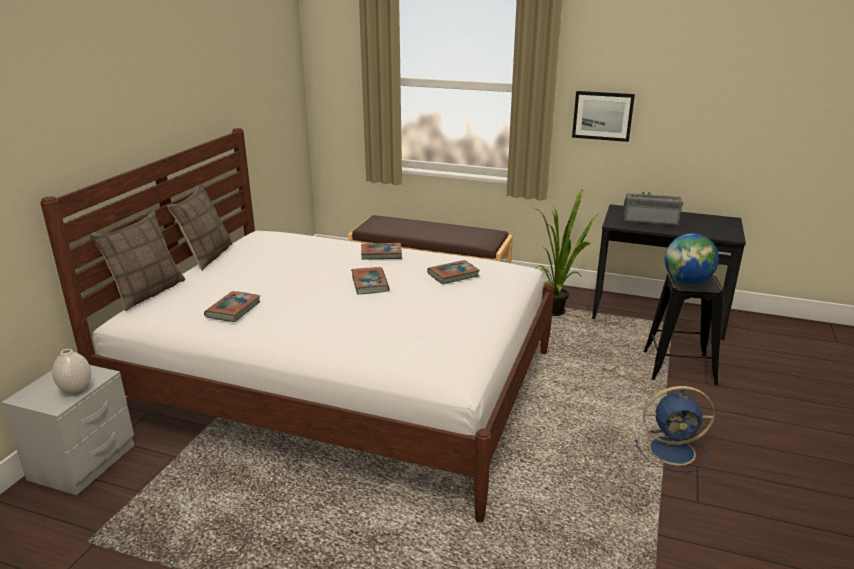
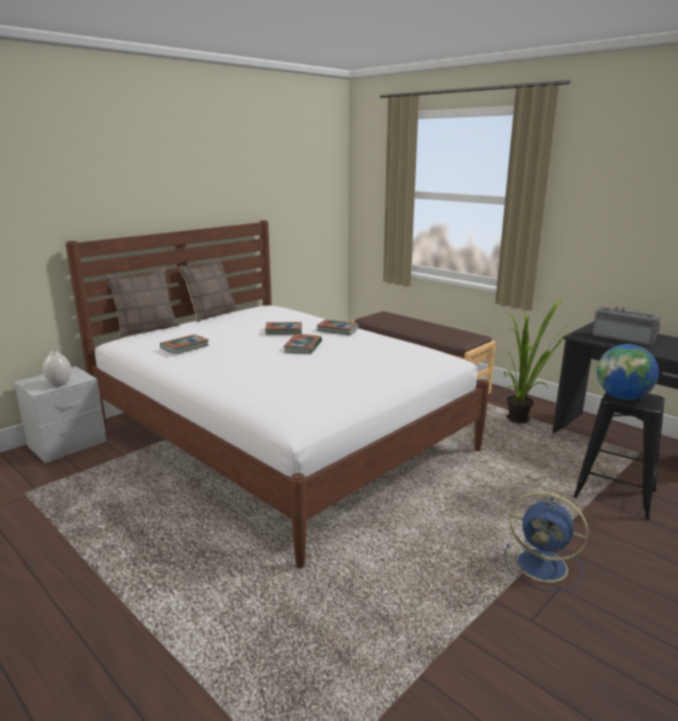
camera: 25 degrees right, 5 degrees down
(453, 275) = (379, 352): book -> book (284, 331)
(602, 115) = (593, 230): picture -> none

